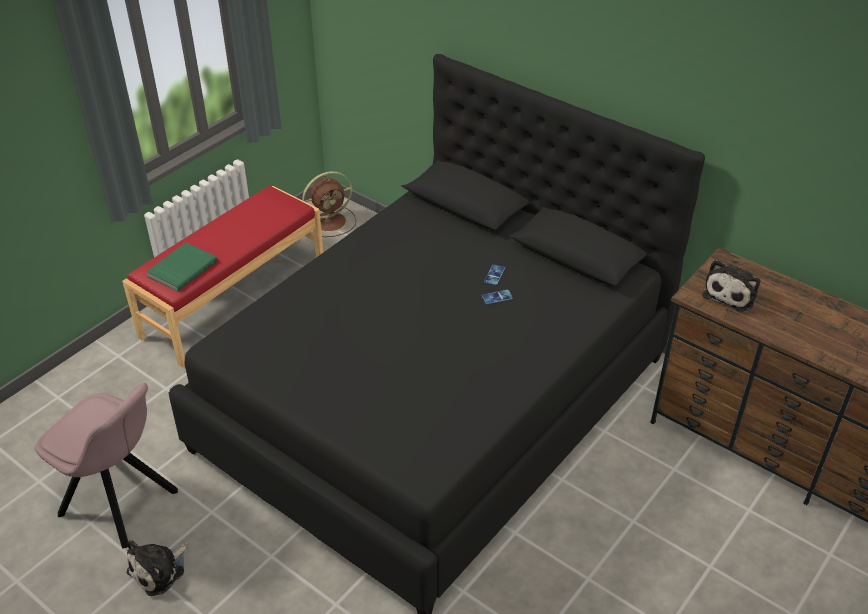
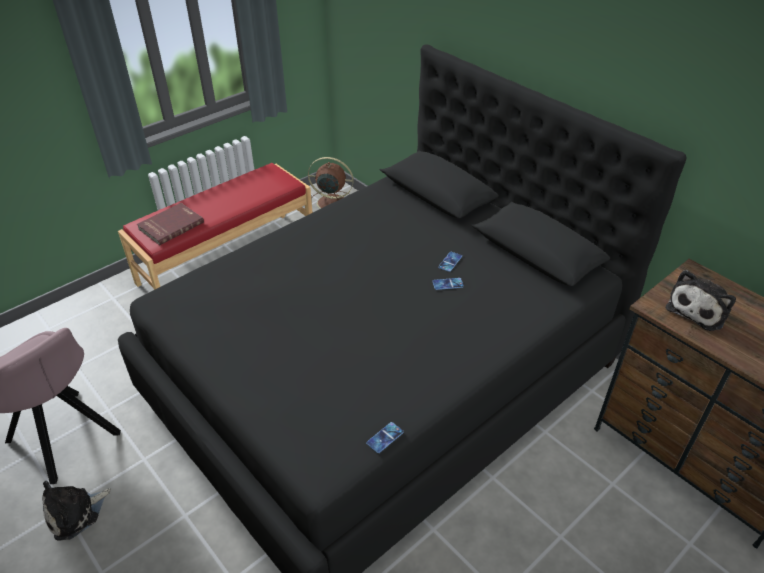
camera: 10 degrees right, 0 degrees up
(181, 268) = (170, 225): green book -> red book
(331, 221) = (330, 202): brown fan -> brown fan turned 150 degrees counterclockwise
(472, 442) = (385, 437): none -> phone

